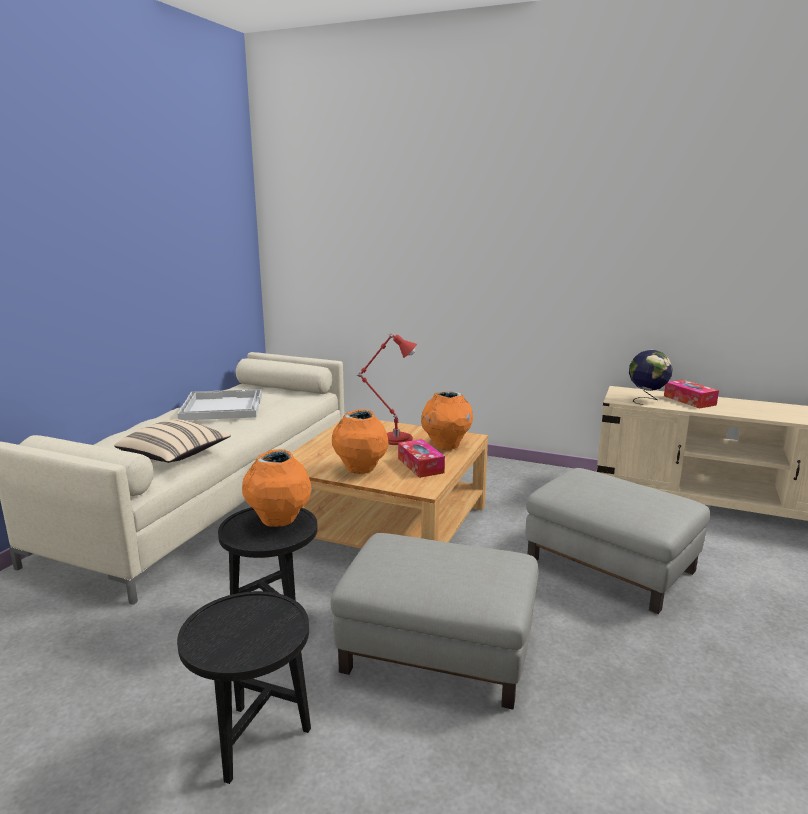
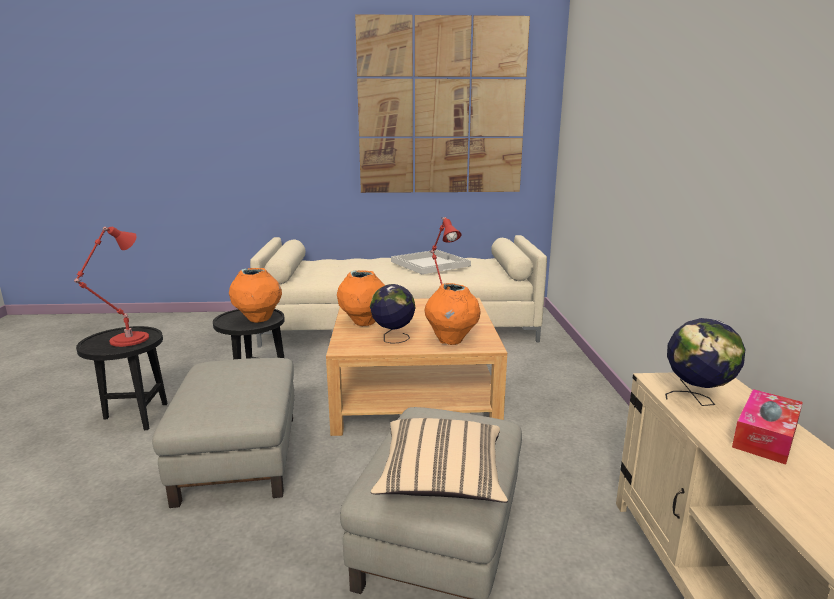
camera: 65 degrees right, 0 degrees up
(166, 212) = (441, 107): none -> picture
(175, 456) = (335, 276): beige pillow -> beige pillow (441, 479)
(257, 621) = (126, 340): none -> red table lamp
(420, 465) = (393, 339): tissue box -> globe

